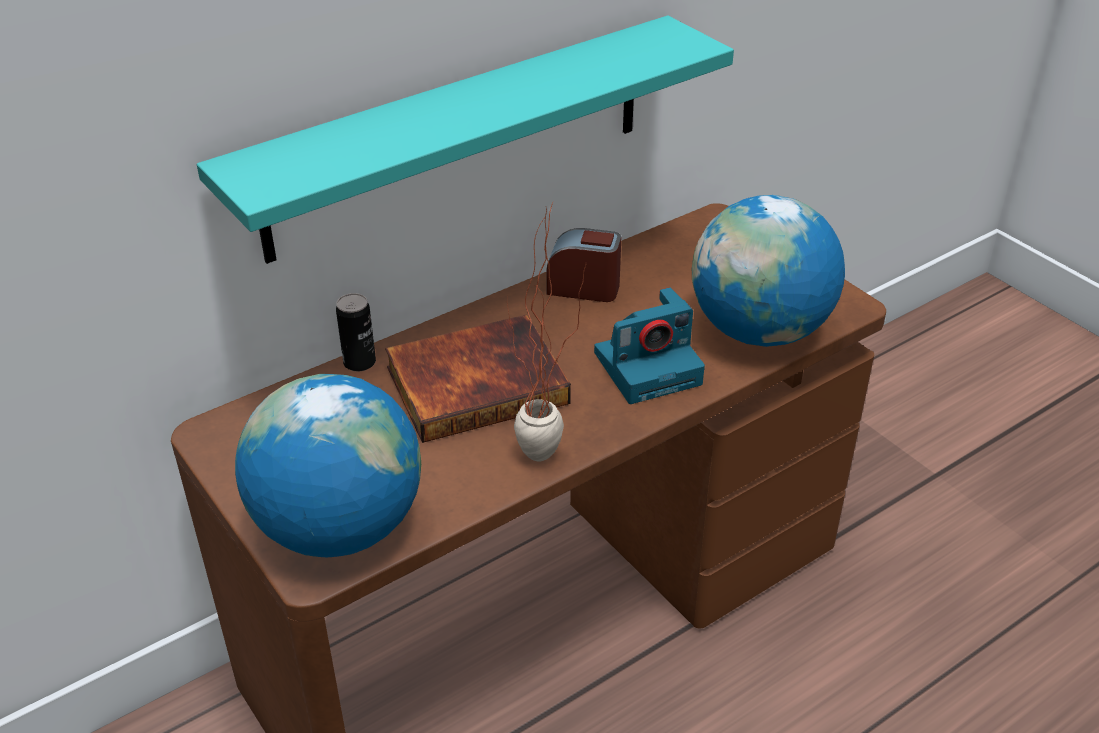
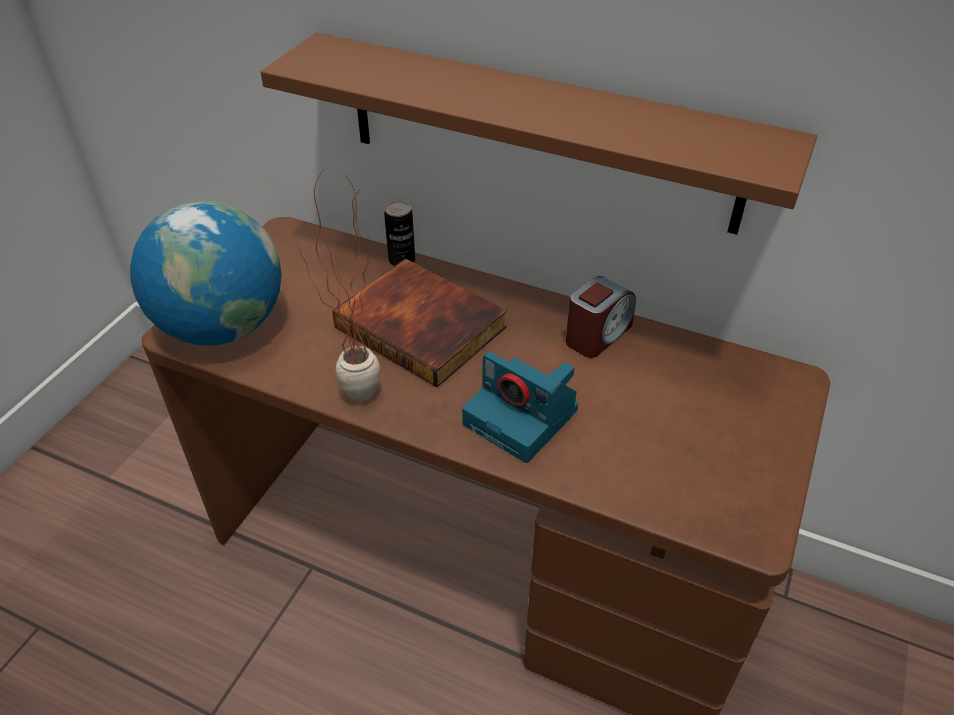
camera: 60 degrees right, 5 degrees up
(458, 137) = (539, 133): turquoise shelf -> brown shelf
(584, 288) = (597, 335): alarm clock -> alarm clock turned 60 degrees clockwise
(759, 331) = (643, 476): globe -> none

